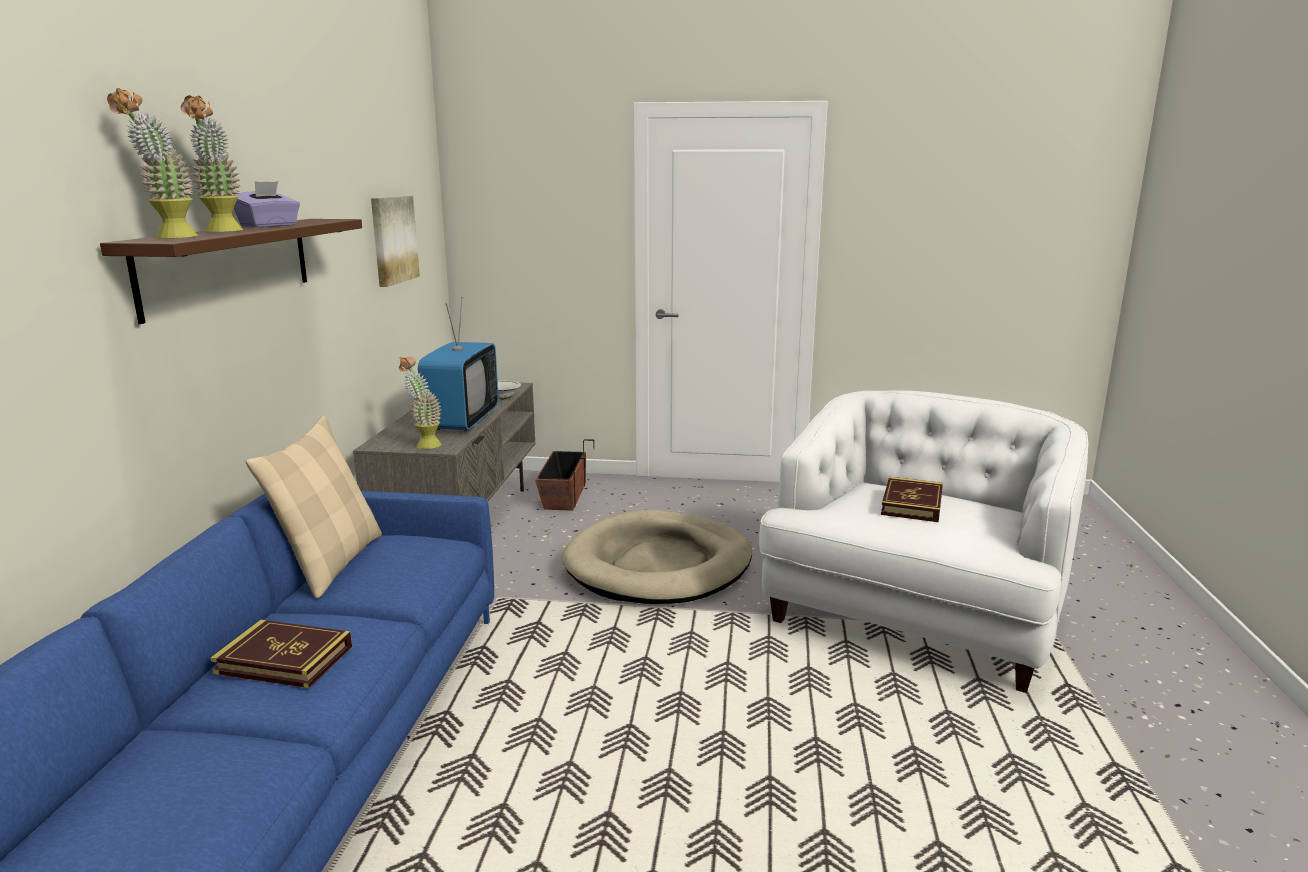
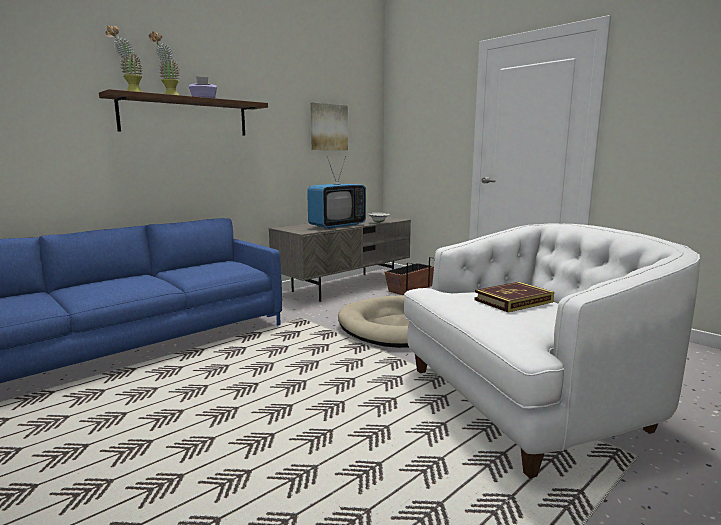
camera: 40 degrees right, 5 degrees down
(284, 660) = (108, 283): book -> none
(331, 564) = (196, 265): beige pillow -> none
(423, 444) = (298, 230): potted plant -> none

